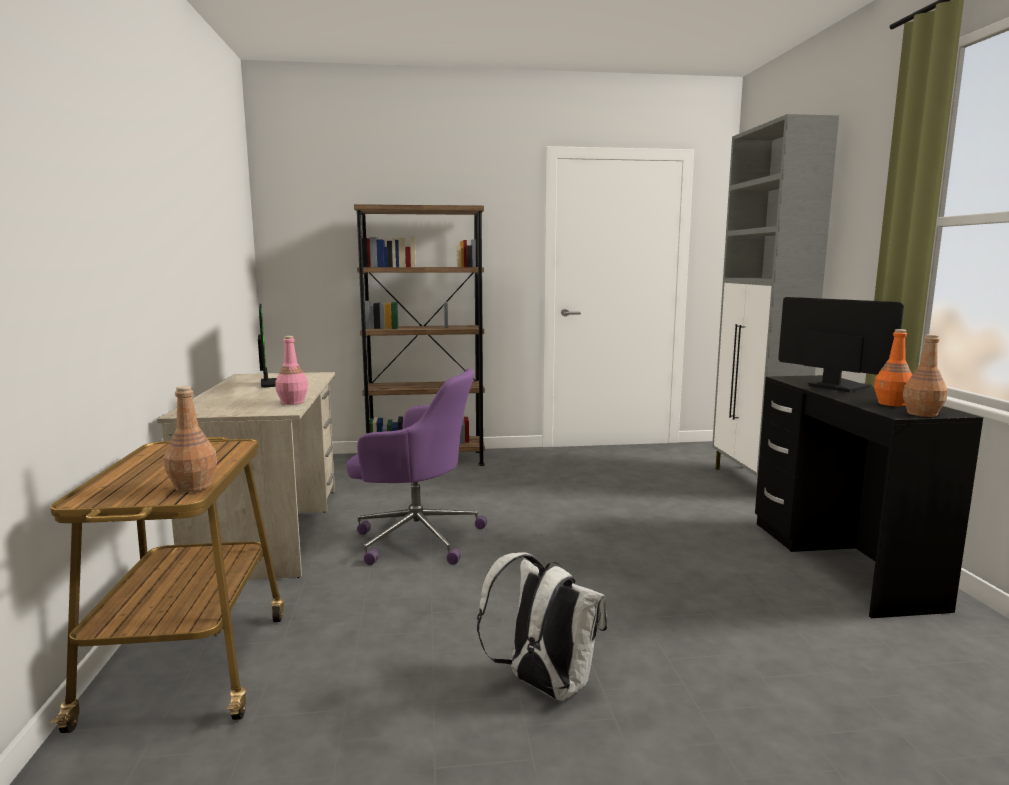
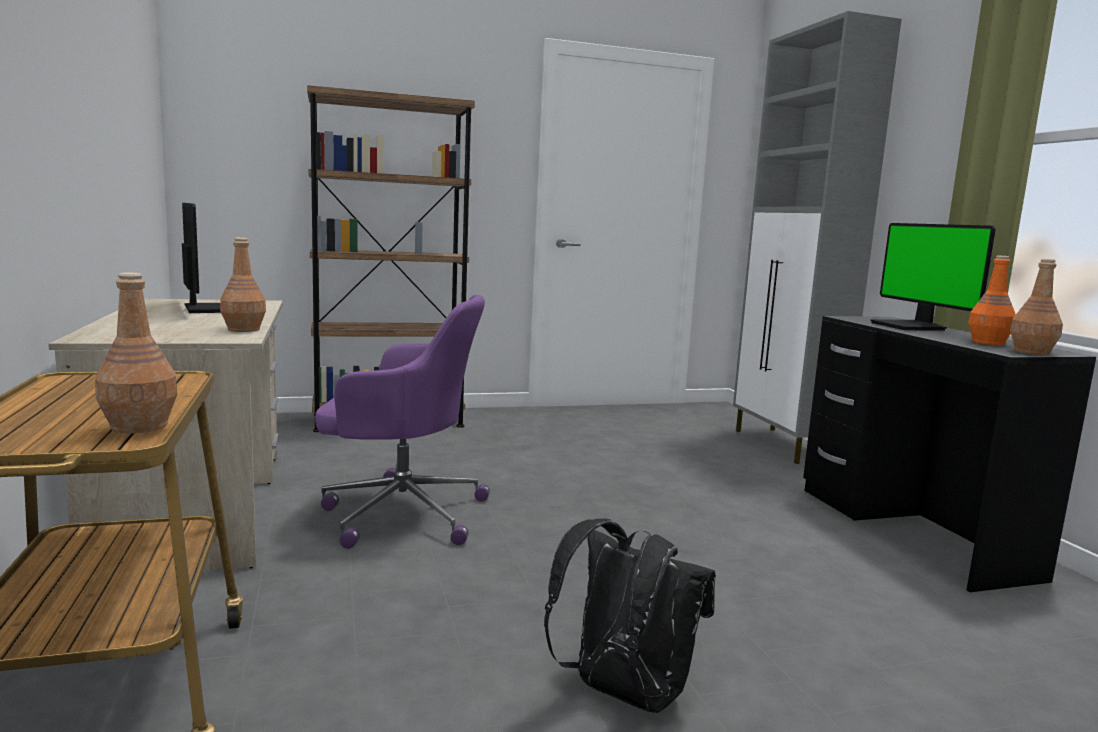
camera: 10 degrees left, 0 degrees up
(292, 402) = (243, 329): pink bottle -> brown bottle
(543, 685) = (623, 694): white backpack -> black backpack
(836, 387) = (911, 326): monitor -> monitor turned 150 degrees counterclockwise

